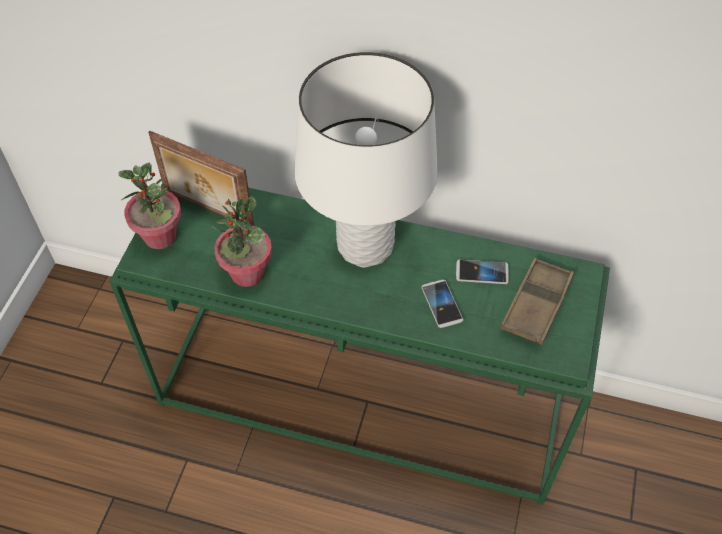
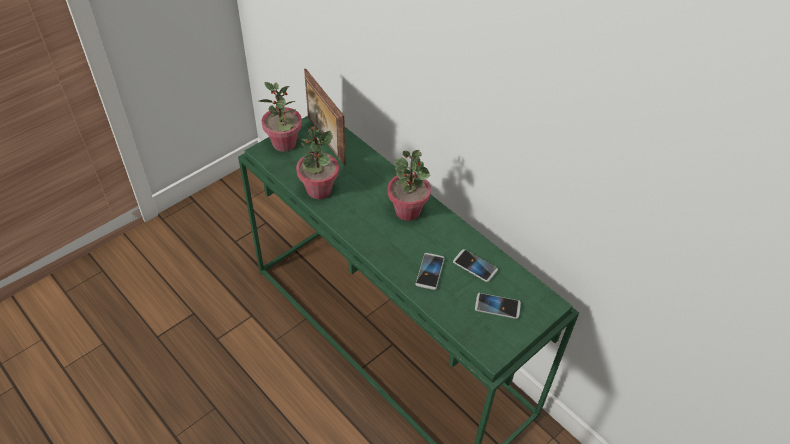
camera: 30 degrees right, 5 degrees down
(365, 247) = (407, 211): white table lamp -> potted plant
(536, 305) = (497, 306): brown tray -> phone

